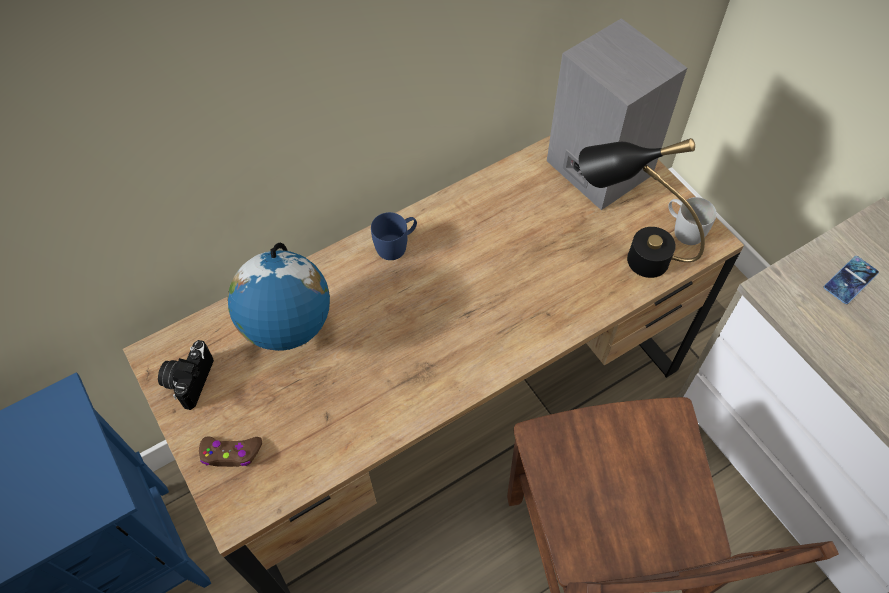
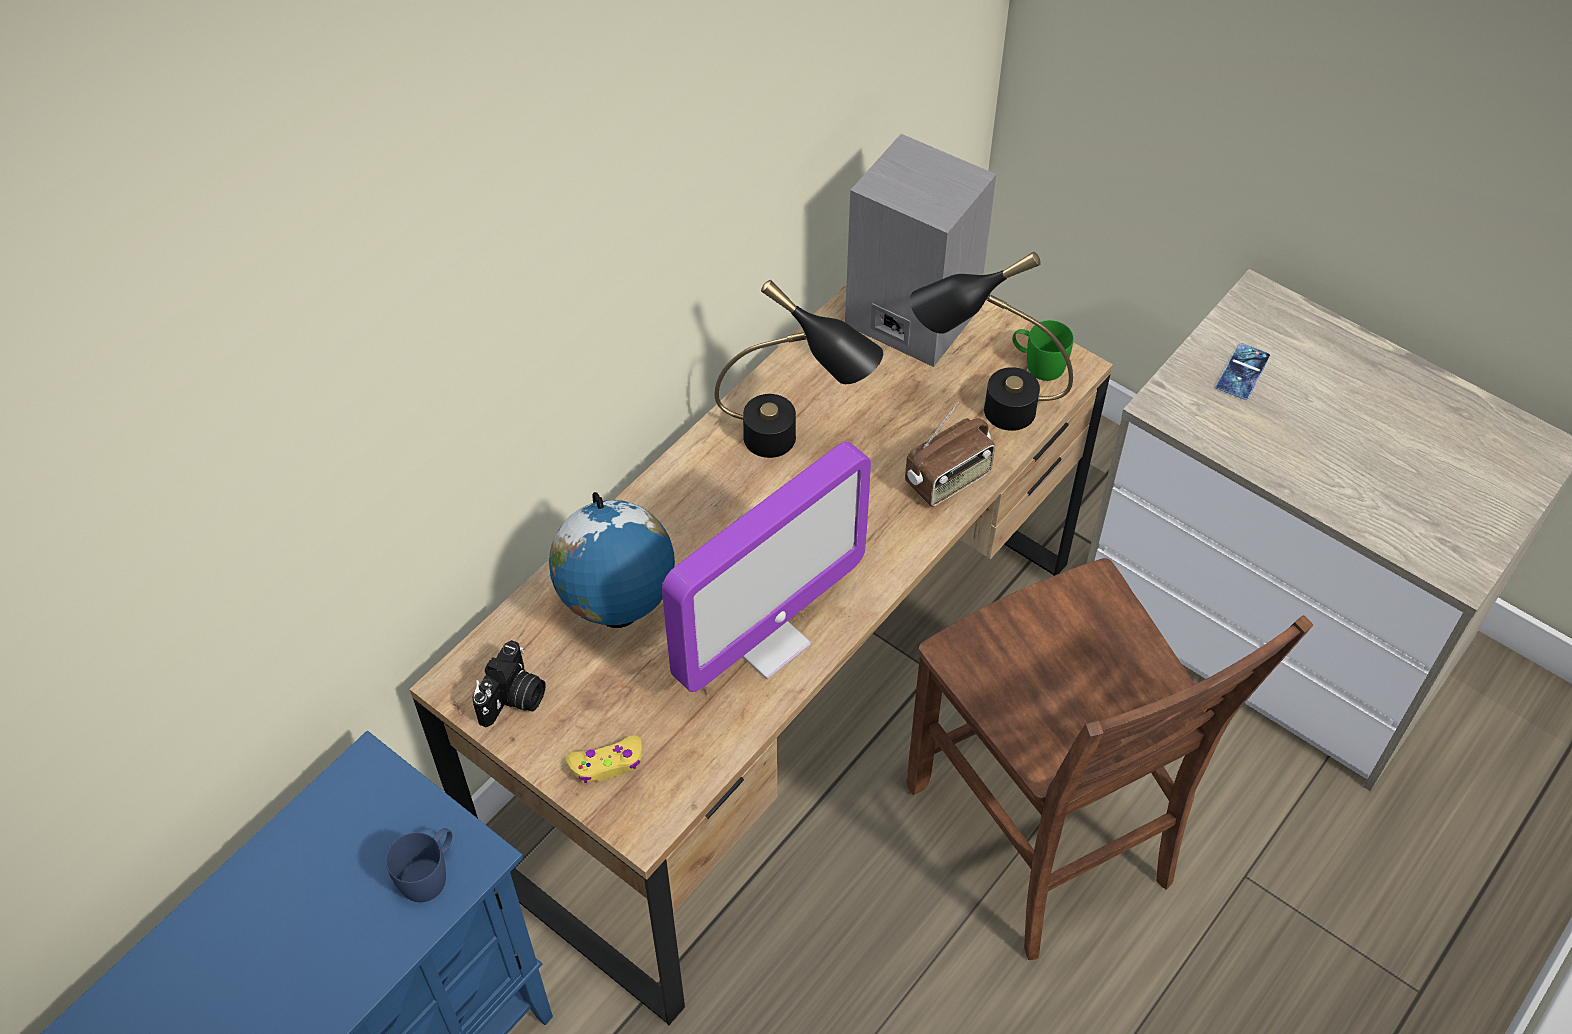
camera: 20 degrees left, 5 degrees down
(188, 380) = (513, 699): camera -> camera turned 150 degrees counterclockwise
(231, 454) = (607, 764): brown game controller -> yellow game controller
(389, 391) = (766, 641): none -> monitor
(397, 245) = (702, 473): blue mug -> blue mug (430, 873)
(473, 242) = (794, 444): none -> black table lamp
(579, 303) = (948, 480): none -> radio
(683, 229) = (1037, 364): white mug -> green mug

